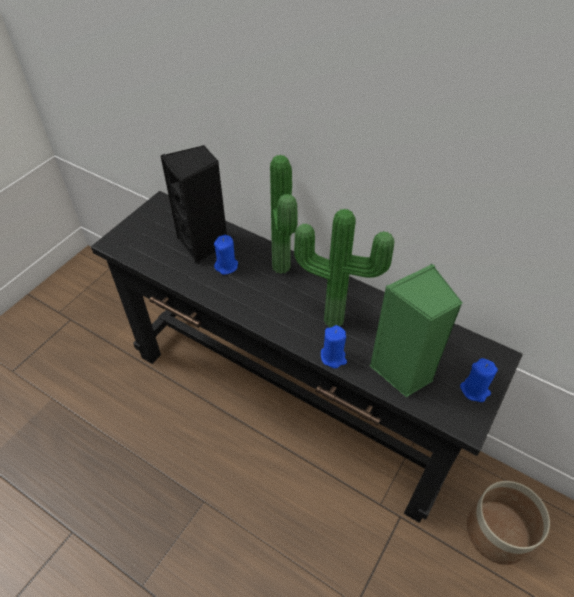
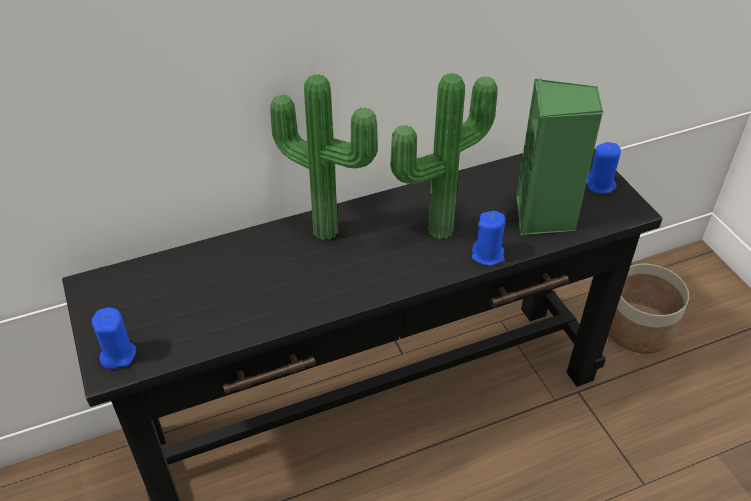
camera: 55 degrees left, 5 degrees down
(204, 245) = (217, 279): black speaker -> none
(226, 266) = (276, 275): blue candle -> blue candle (118, 354)

